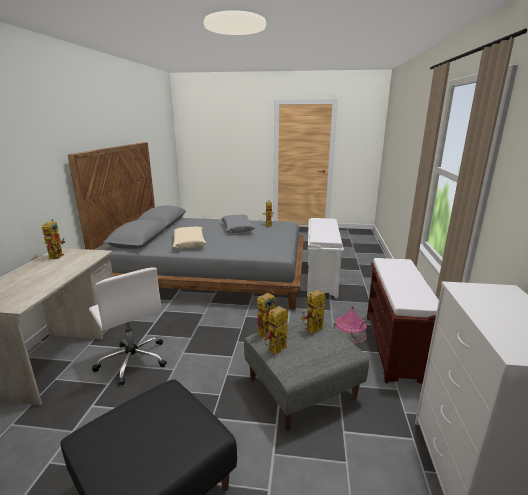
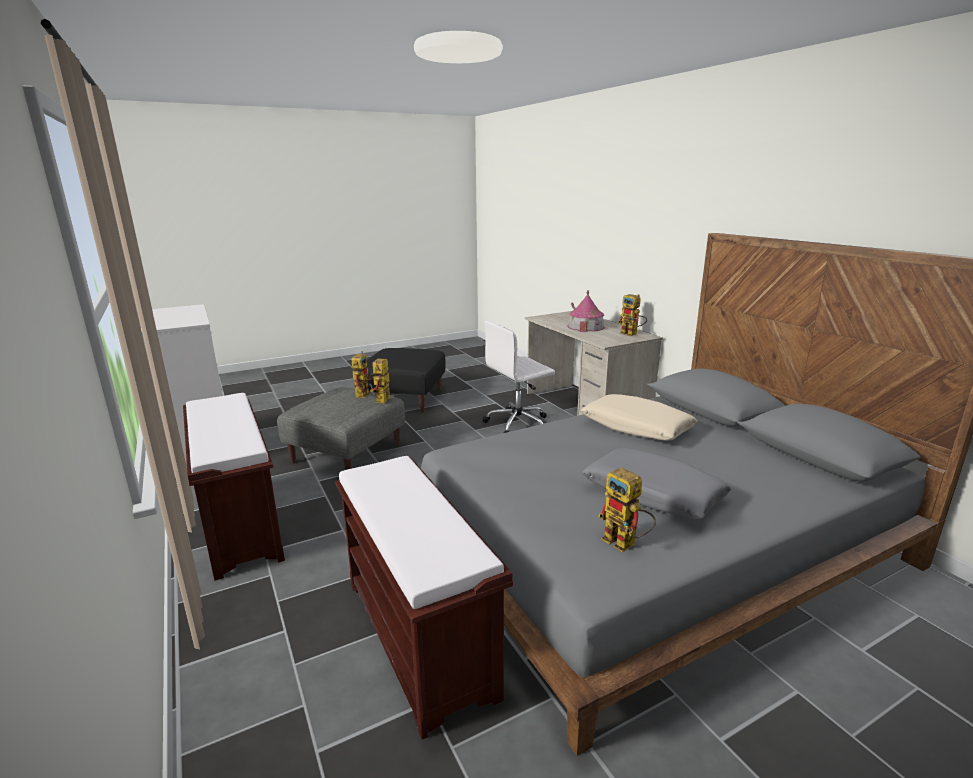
camera: 145 degrees right, 0 degrees up
(133, 360) = (518, 423): white office chair -> white office chair turned 45 degrees counterclockwise
(312, 331) = (338, 412): toy robot -> none
(320, 278) = (420, 637): white bench -> brown bench
(349, 334) = (310, 521): toy house -> toy house (585, 326)

